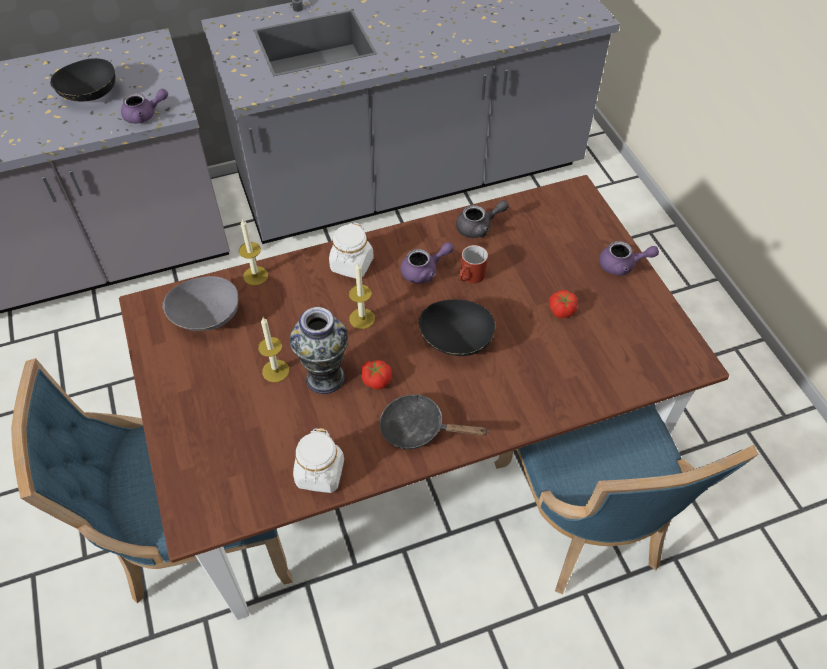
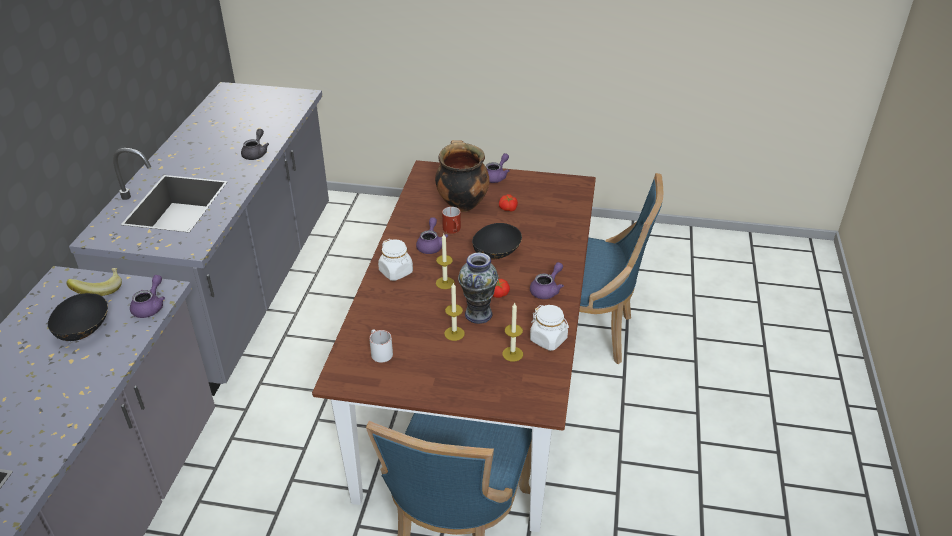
camera: 60 degrees left, 15 degrees down
(150, 72) = (99, 290): none -> banana
(206, 319) = (379, 352): grey bowl -> white mug
(255, 276) = (362, 317): candle -> candle (512, 354)
(418, 429) = (547, 290): black frying pan -> purple teapot
(479, 227) = (417, 212): grey teapot -> grey teapot (256, 153)
(532, 259) = (461, 203): none -> cooking pot

